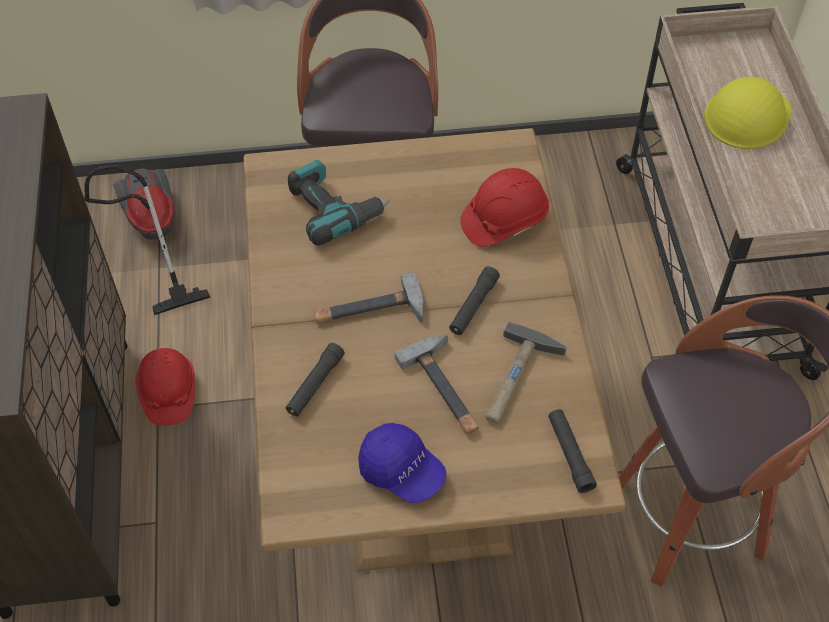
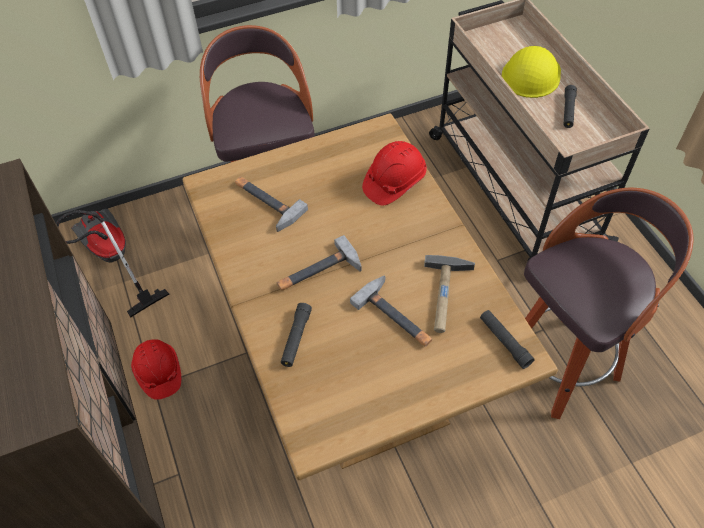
camera: 15 degrees left, 0 degrees up
(334, 209) = (265, 202): power drill -> hammer
(402, 471) = (385, 387): blue cap -> none
(473, 306) = (394, 250): black flashlight -> black flashlight (568, 111)

